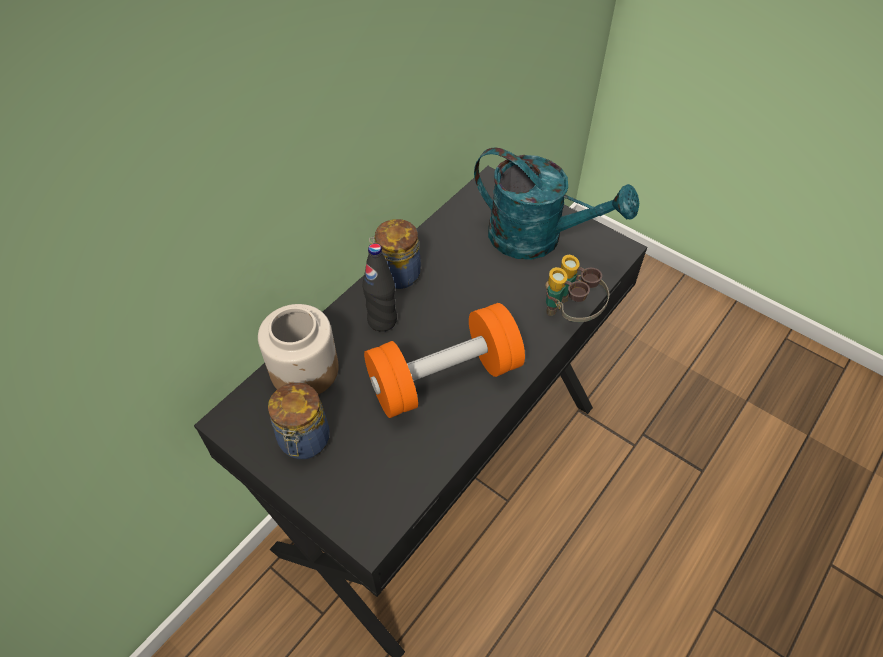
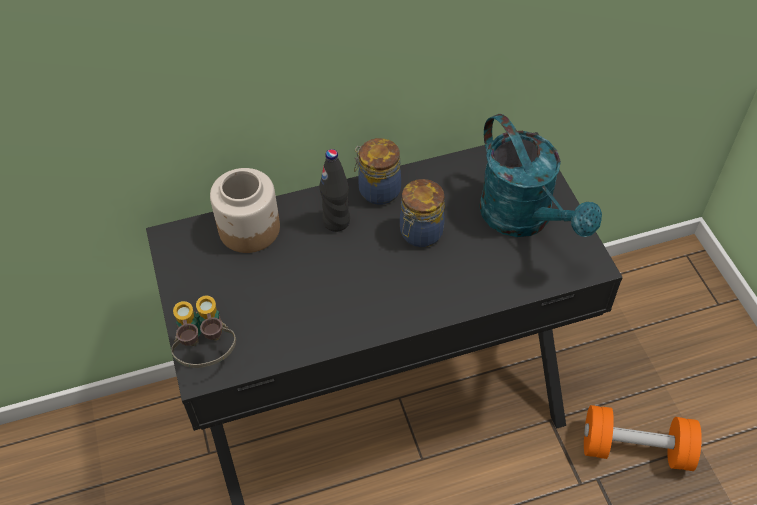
camera: 35 degrees right, 0 degrees up
(304, 441) = (208, 282): jar -> jar (420, 234)
(444, 378) = (347, 292): orange dumbbell -> orange dumbbell (635, 448)
(570, 314) = (495, 297): binoculars -> binoculars (207, 353)

